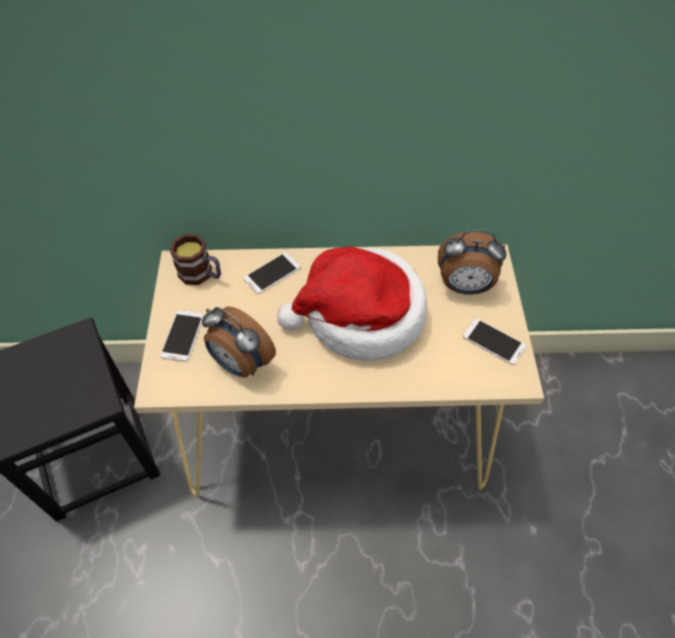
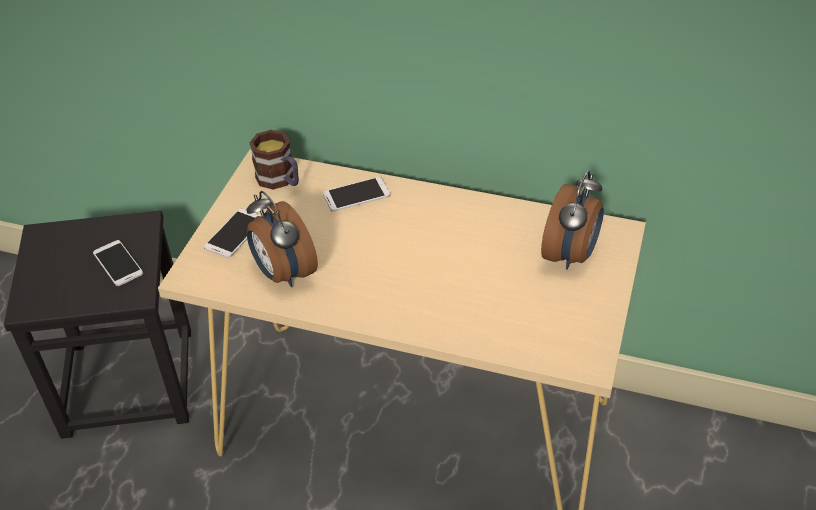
camera: 20 degrees right, 10 degrees down
(360, 316) = (434, 257): hat -> none
(464, 287) = (571, 255): alarm clock -> alarm clock turned 90 degrees counterclockwise
(493, 341) = (578, 318): phone -> phone (118, 263)

